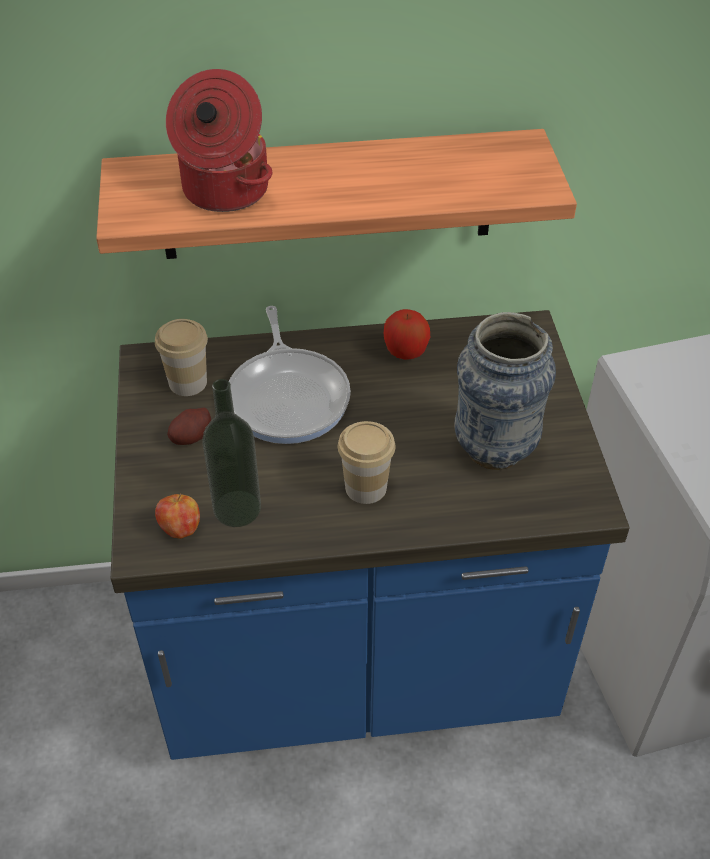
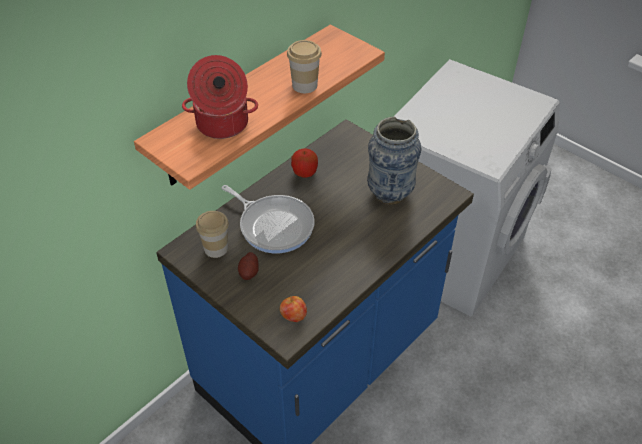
camera: 40 degrees left, 0 degrees up
(237, 508) = (309, 290): bottle -> none
(366, 487) = (355, 244): cup -> cup (304, 85)

